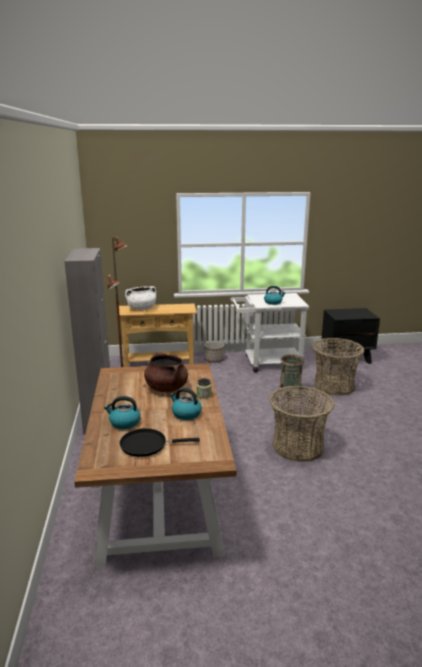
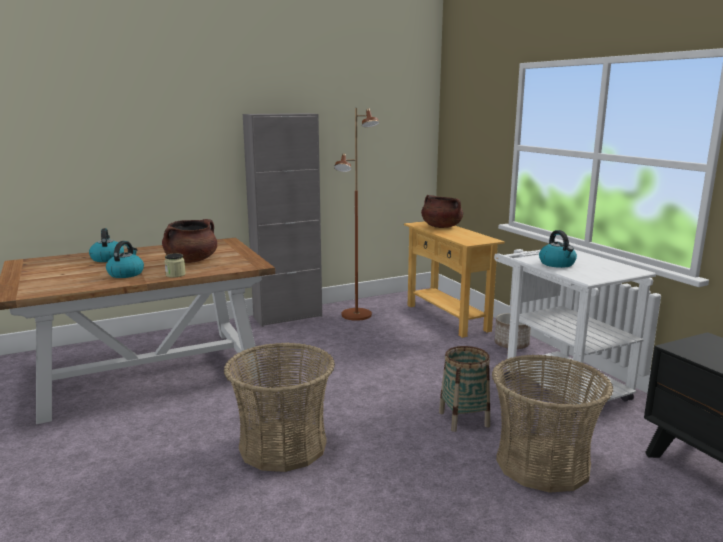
camera: 70 degrees right, 5 degrees down
(141, 308) = (441, 227): white cooking pot -> brown cooking pot
(147, 445) = (59, 270): black frying pan -> none

